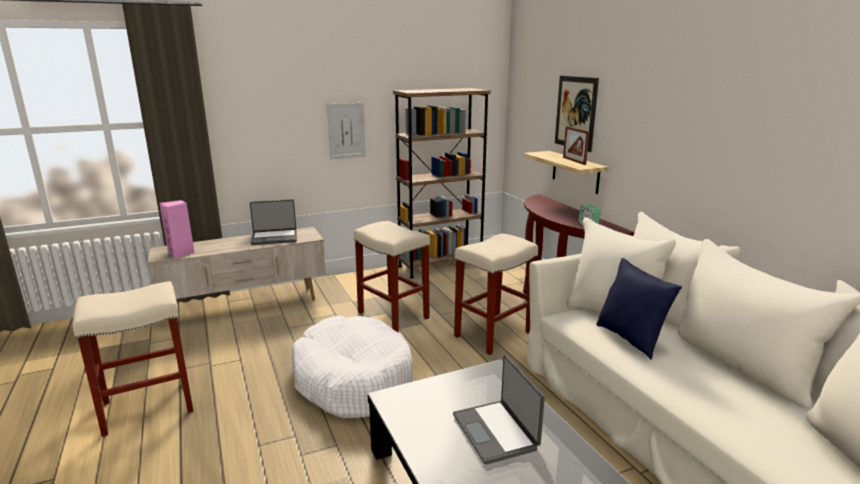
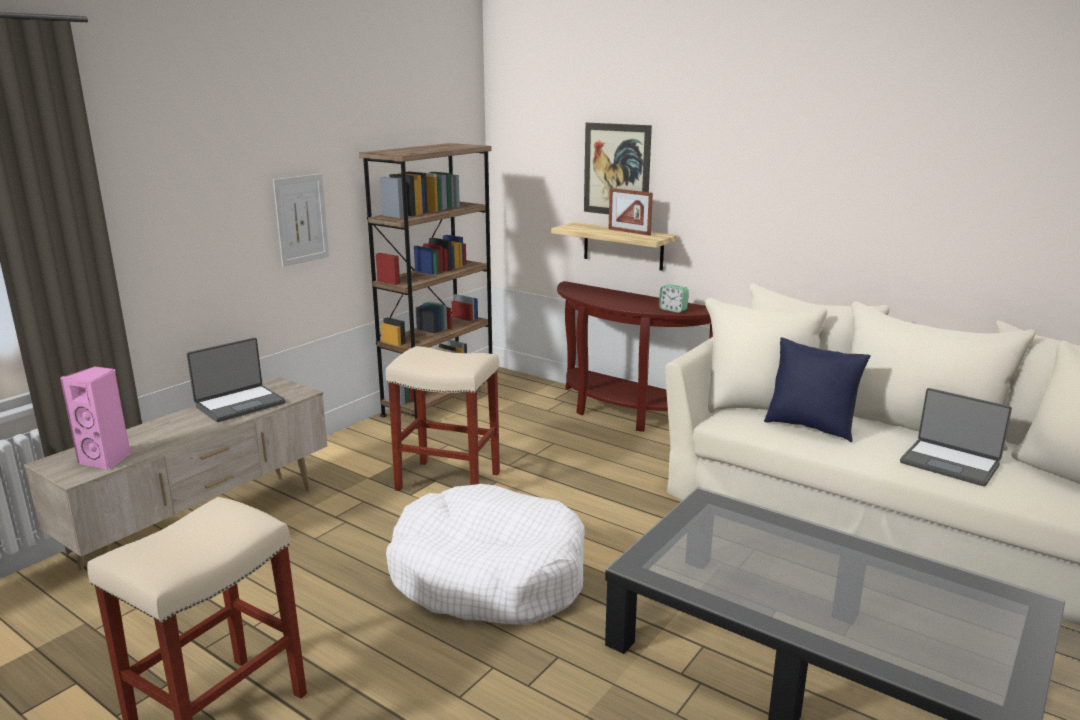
camera: 30 degrees left, 0 degrees up
(492, 335) = (597, 472): beige stool -> none
(496, 432) = (785, 560): laptop -> laptop (950, 463)

